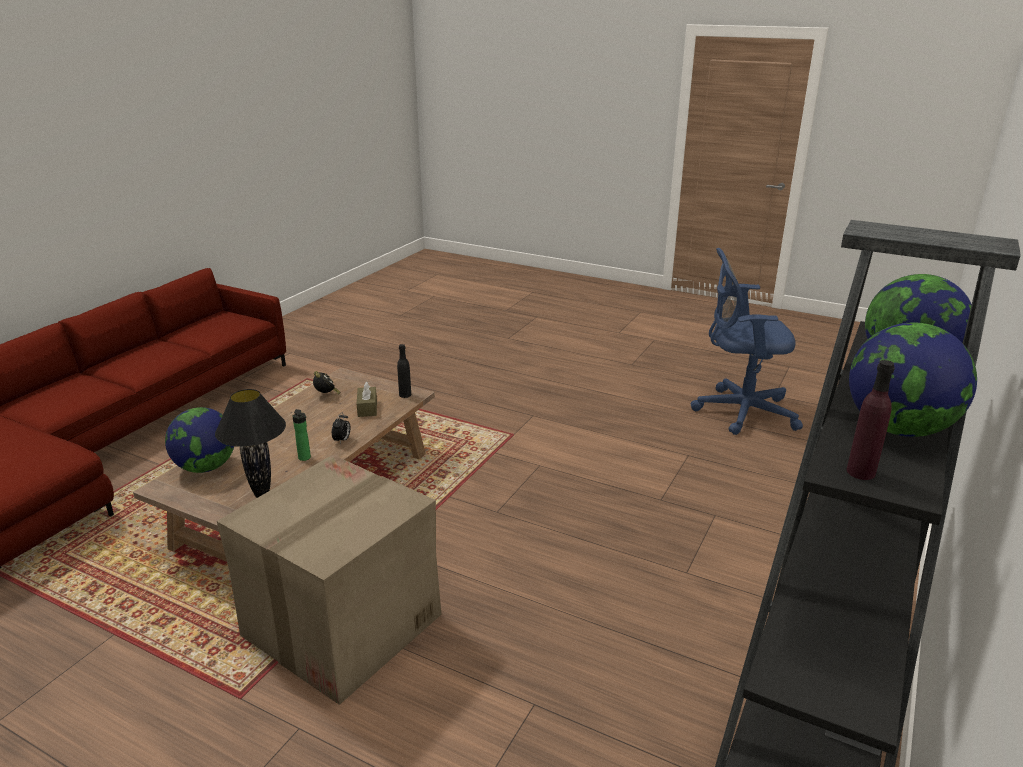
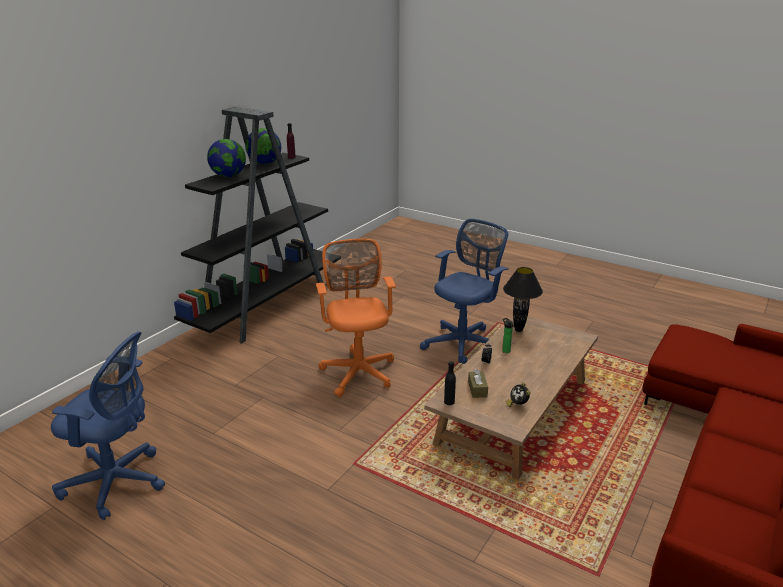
camera: 175 degrees left, 0 degrees up
(206, 467) = (566, 347): globe -> none
(341, 626) = (463, 342): cardboard box -> blue office chair
(536, 550) = (358, 370): none -> orange office chair

